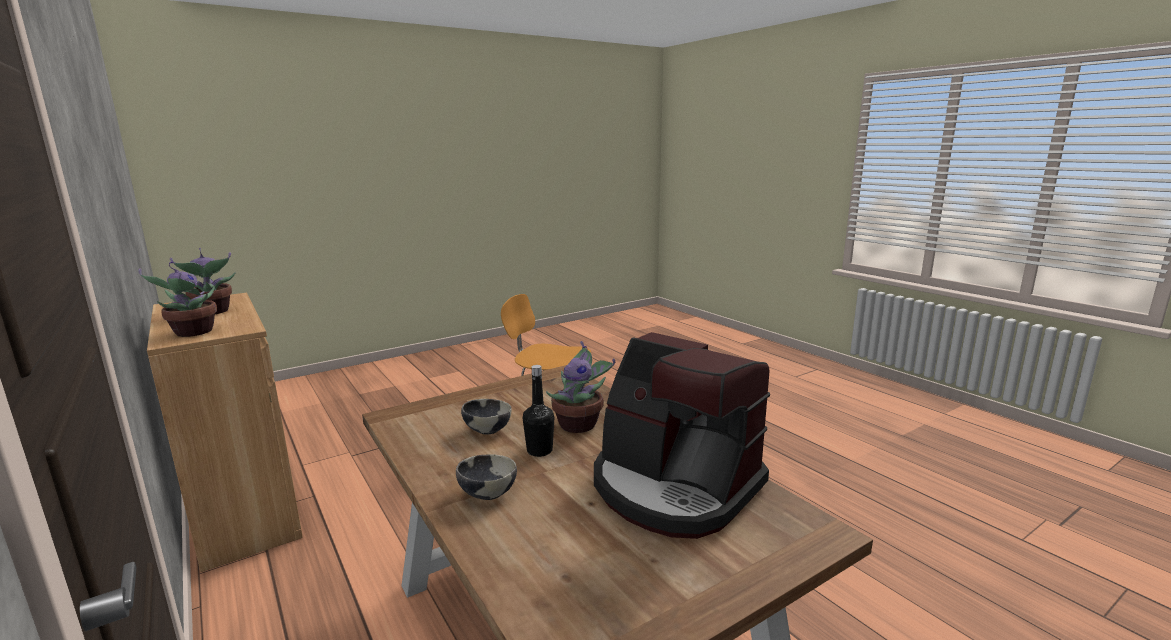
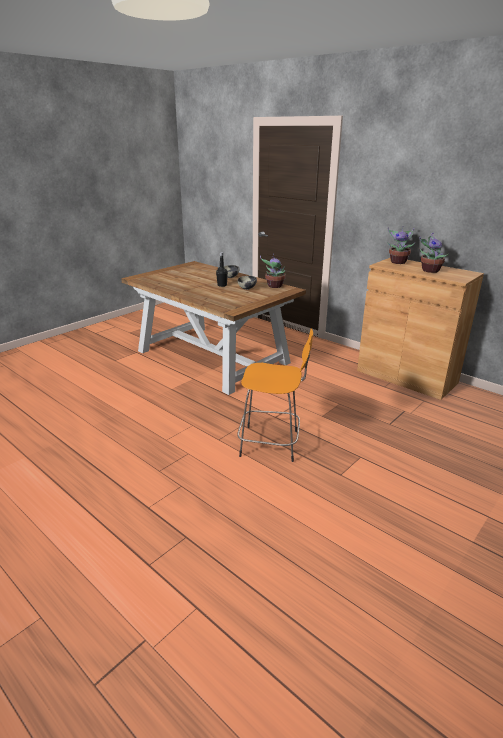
camera: 165 degrees right, 10 degrees up
(580, 425) = (211, 292): potted plant -> potted plant (274, 286)
(673, 487) = (174, 281): coffee machine -> none

